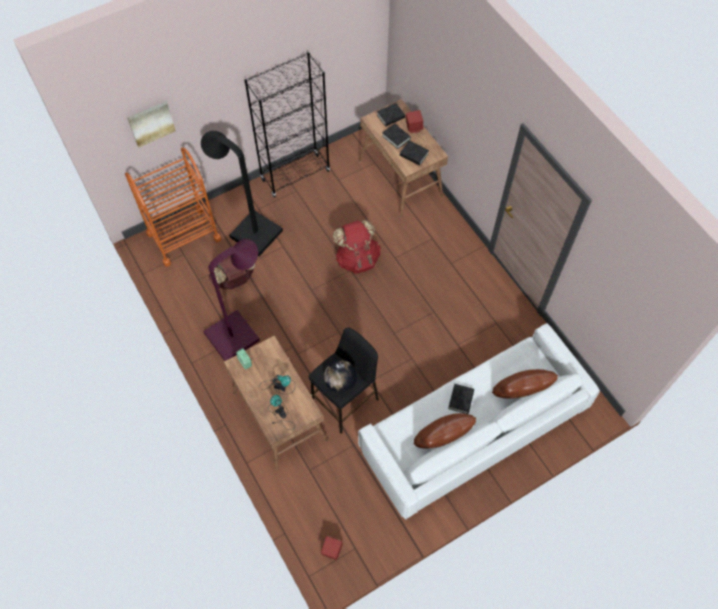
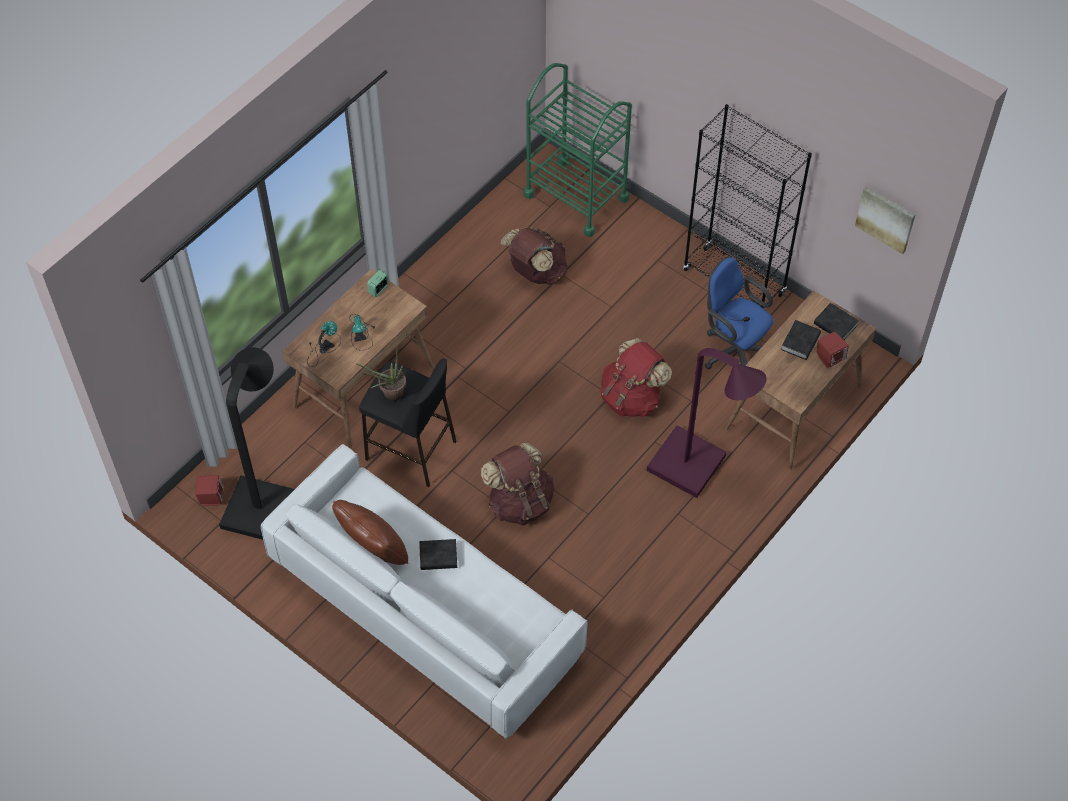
camera: 70 degrees right, 5 degrees down
(151, 123) = (617, 44): picture -> picture (886, 218)
(184, 236) = (576, 197): orange cart -> green cart
(239, 332) = (462, 304): purple floor lamp -> purple floor lamp (696, 469)
(250, 230) = (619, 263): black floor lamp -> black floor lamp (263, 500)
(340, 382) = (389, 394): globe -> potted plant
(346, 193) = (734, 351): none -> blue office chair
(411, 348) = (519, 502): none -> brown backpack
(414, 155) = (781, 372): black book -> none
(519, 394) = (474, 626): brown pillow -> none

